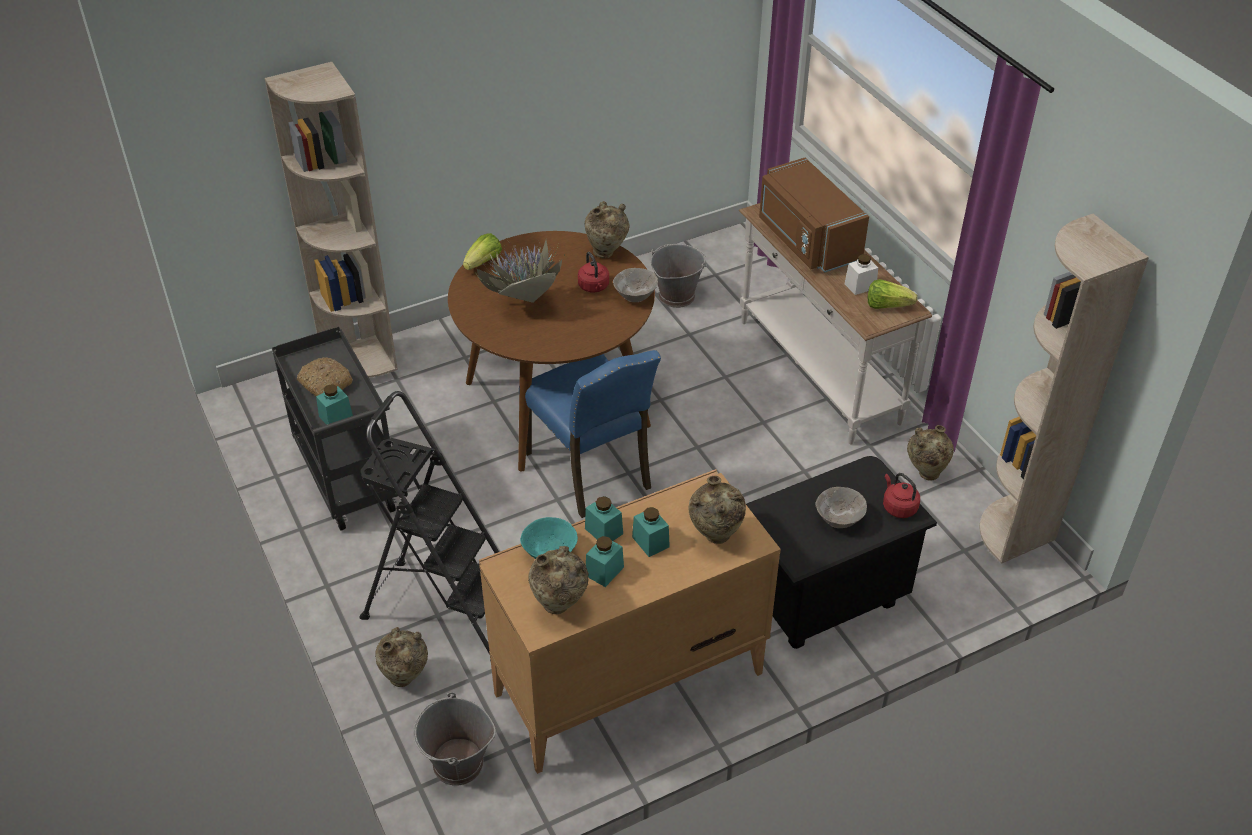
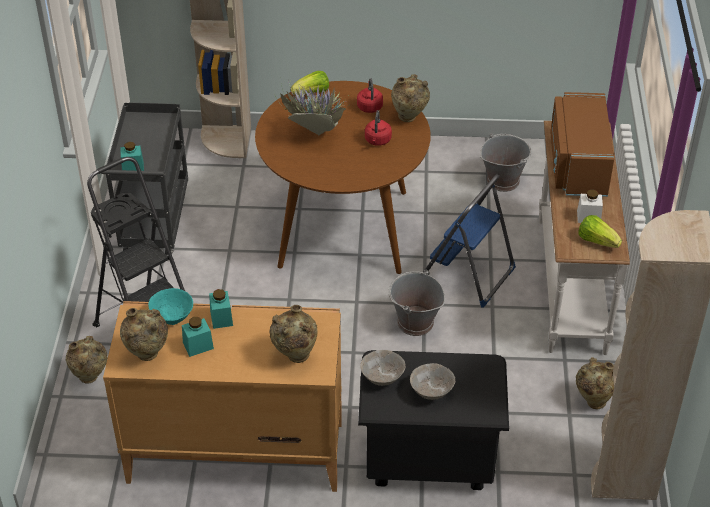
camera: 30 degrees right, 0 degrees up
(324, 383) = (143, 142): bread -> none
(457, 764) = (80, 451): grey bucket -> grey bucket (415, 323)
(591, 471) = (330, 289): blue chair -> none
(635, 296) = (402, 159): grey bowl -> grey bowl (382, 378)
(650, 542) = (247, 339): turquoise jar -> none
(718, 400) = (470, 275): none -> blue step ladder
(898, 507) = (486, 403): red kettle -> red kettle (369, 106)

